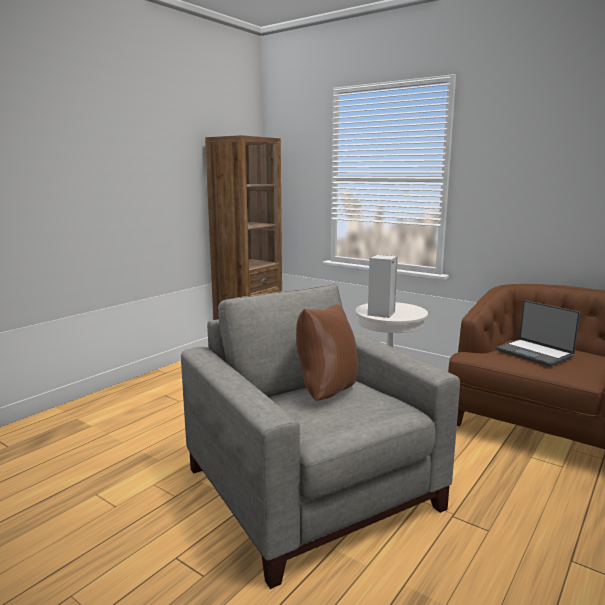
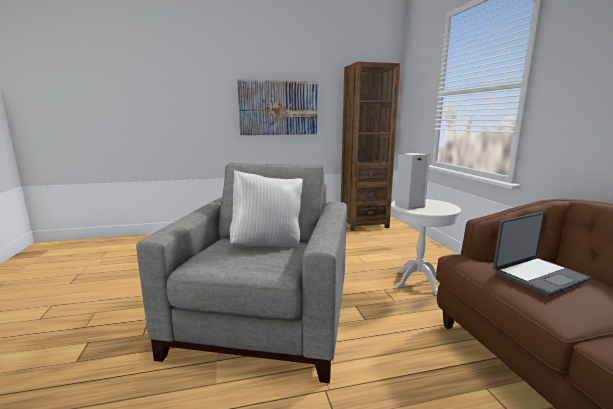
camera: 40 degrees right, 0 degrees up
(127, 197) = (278, 108): none -> picture
(326, 392) = (268, 245): brown pillow -> white pillow
(535, 353) = (538, 276): laptop -> laptop turned 120 degrees counterclockwise

